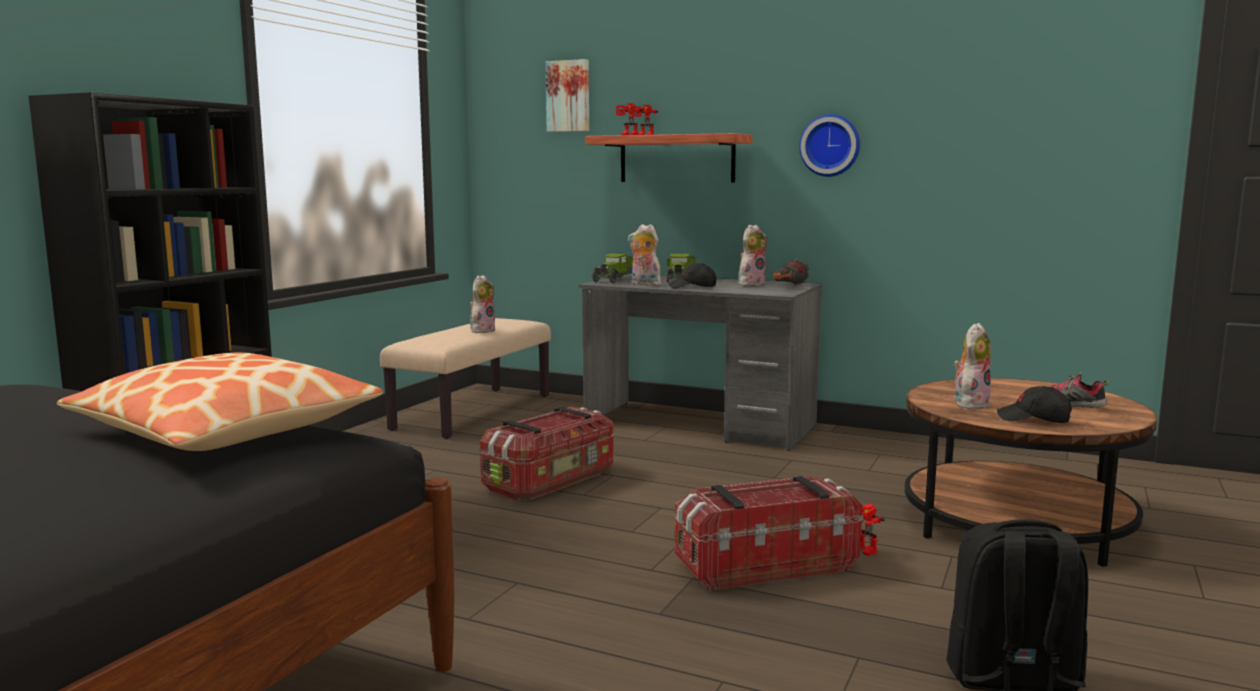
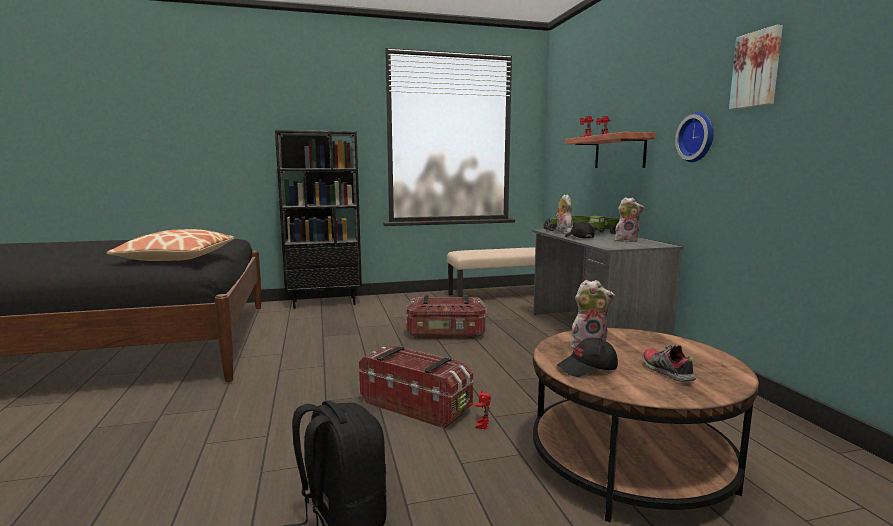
camera: 50 degrees right, 0 degrees up
(482, 330) = (504, 251): plush toy -> none
(569, 96) = (579, 114): picture -> picture (757, 69)
(787, 287) = (641, 245): flashlight -> none
(1033, 419) = (587, 368): black cap -> black cap turned 90 degrees counterclockwise

